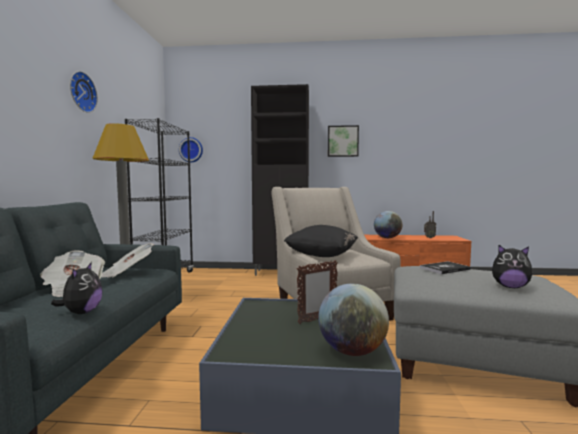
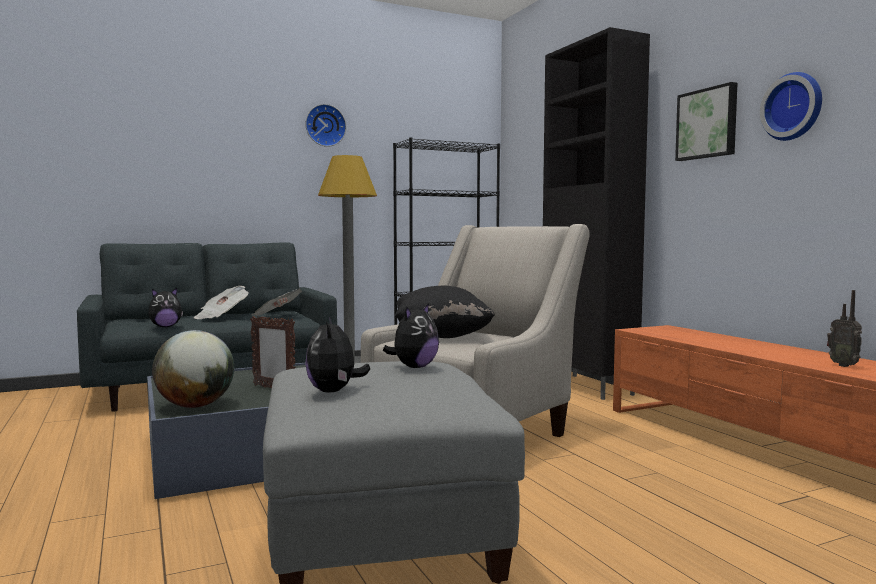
camera: 60 degrees right, 0 degrees up
(191, 150) = (519, 170): wall clock -> wall clock (794, 107)
(387, 238) = (735, 347): globe -> none
(444, 269) = (414, 367): book -> plush toy

